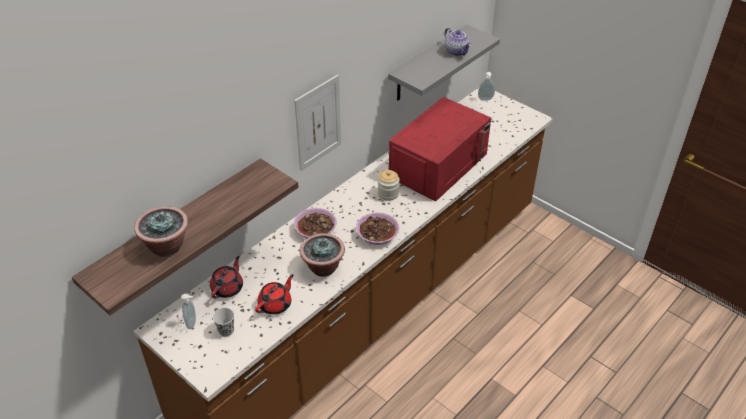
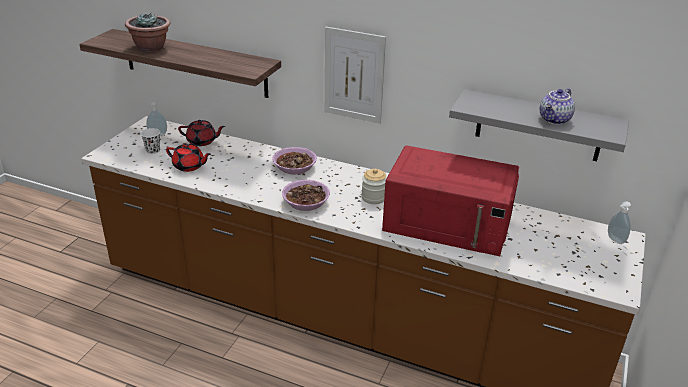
camera: 70 degrees right, 10 degrees down
(323, 267) = (244, 180): potted plant -> none

